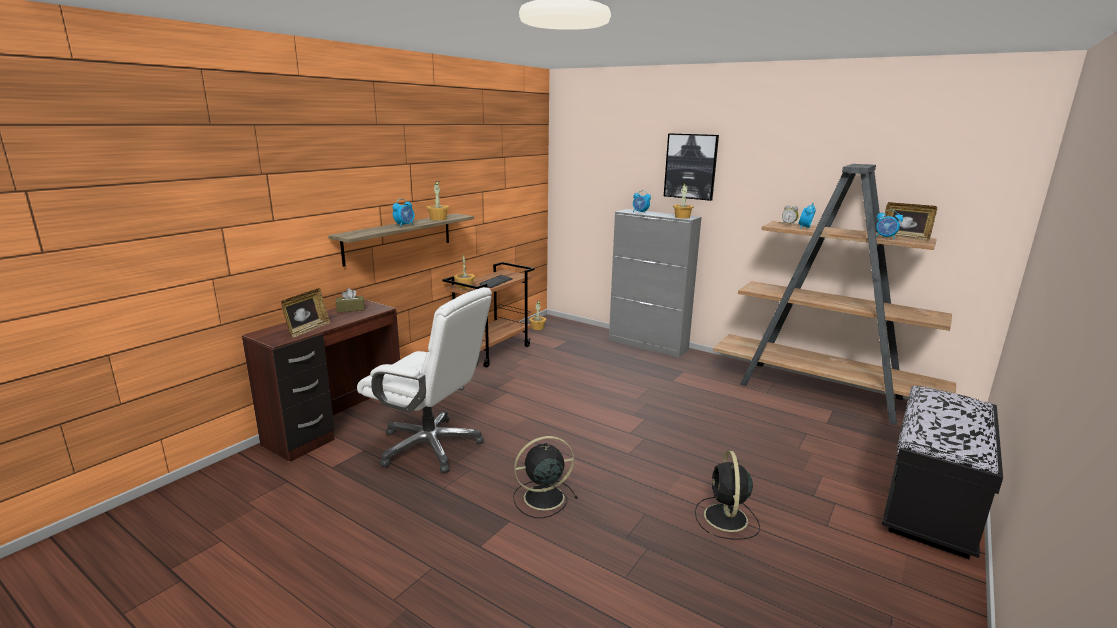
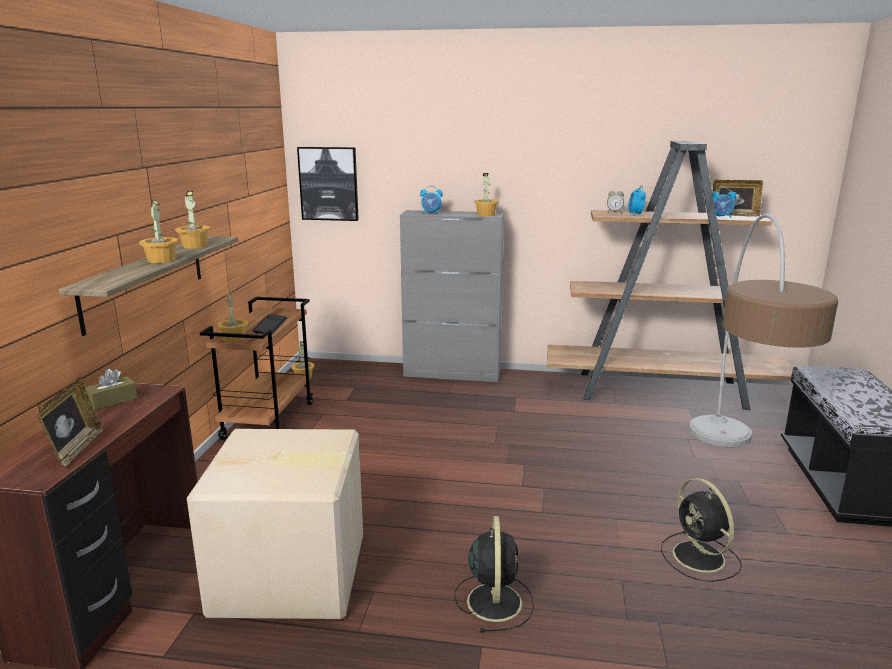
camera: 25 degrees left, 0 degrees up
(404, 225) = (161, 260): alarm clock -> potted plant
(430, 446) = (291, 576): white office chair -> cardboard box
(542, 498) = (494, 600): black fan -> black fan turned 135 degrees clockwise
(691, 166) = (484, 153): picture -> picture (329, 183)
(822, 469) = (733, 474): none -> floor lamp

